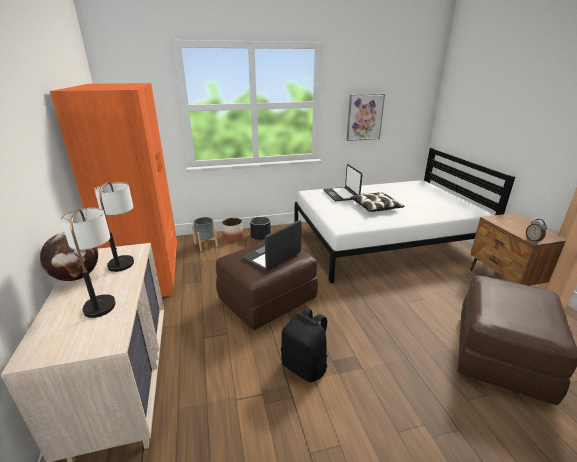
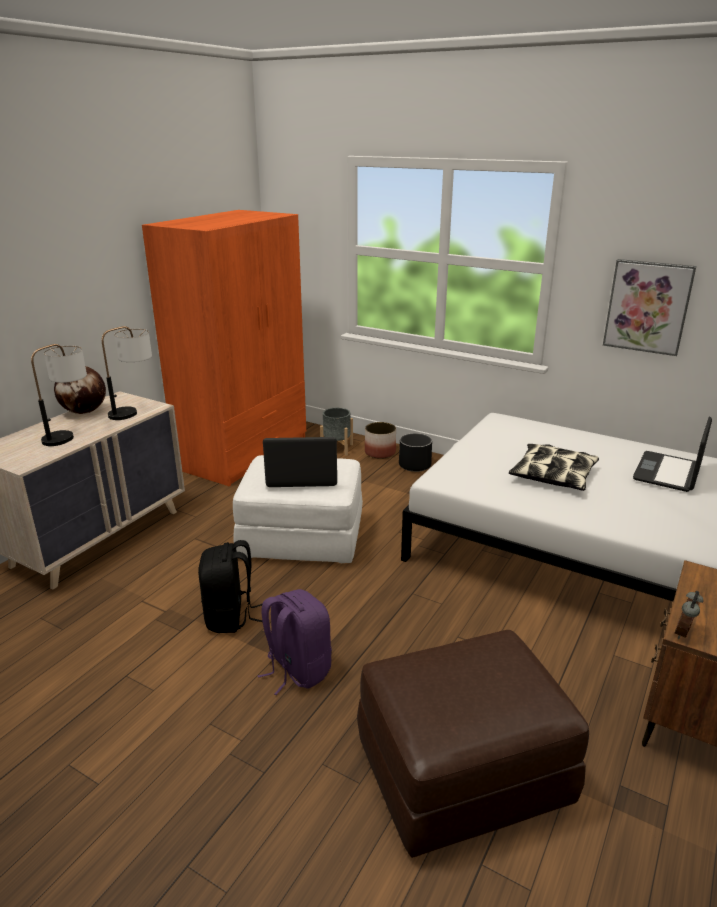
camera: 45 degrees right, 0 degrees up
(267, 300) = (301, 538): brown ottoman -> white ottoman
(341, 194) = (540, 438): laptop -> laptop (668, 473)
(381, 366) = (297, 670): none -> purple backpack

